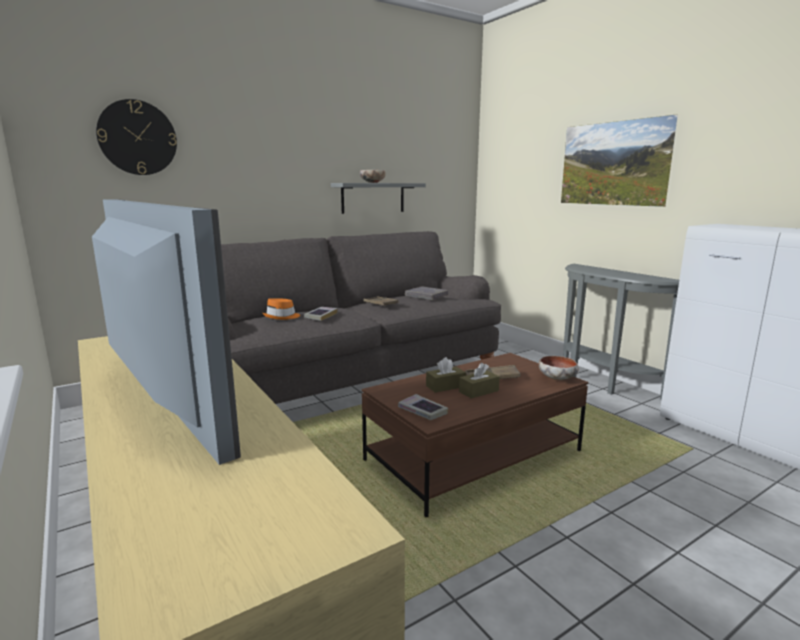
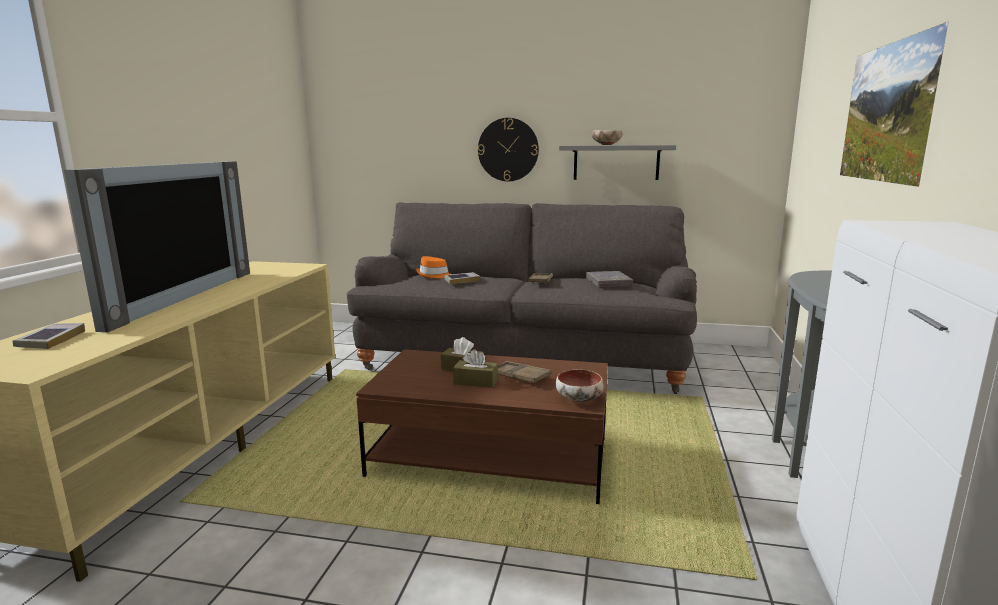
camera: 45 degrees right, 0 degrees up
(137, 138) = (386, 109): wall clock -> wall clock (508, 149)
(422, 411) = (395, 378): book -> book (51, 340)

